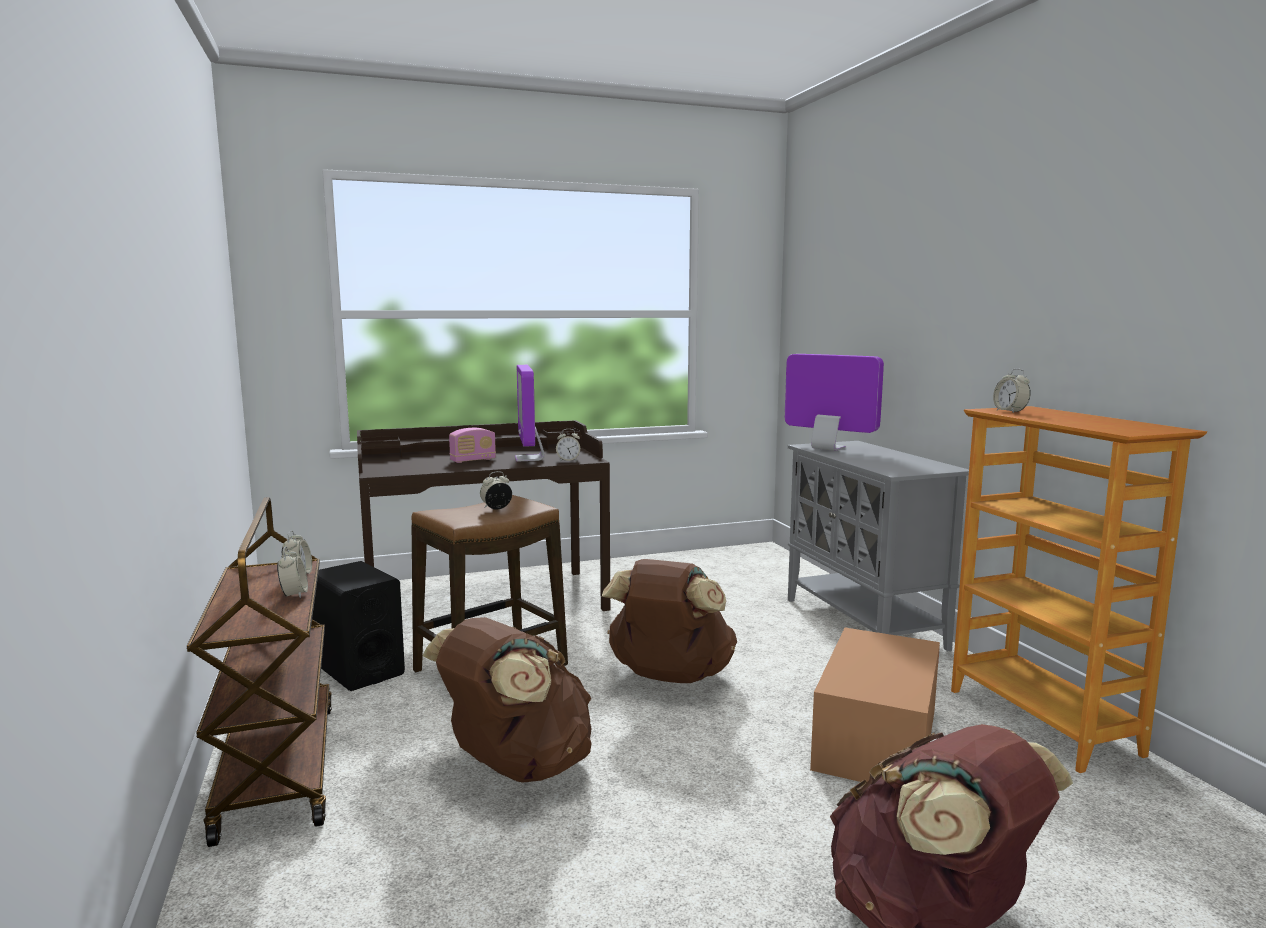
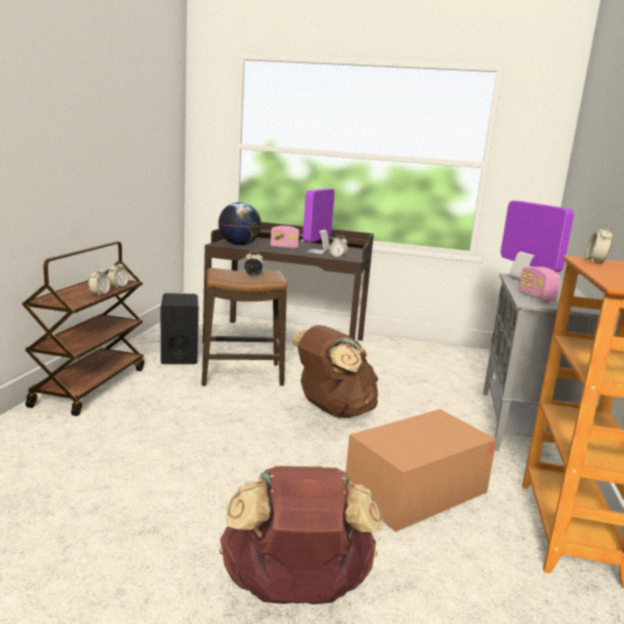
camera: 30 degrees right, 5 degrees up
(407, 468) = (239, 245): none -> globe
(516, 767) = (188, 424): brown backpack -> none
(884, 465) = (536, 297): none -> radio

